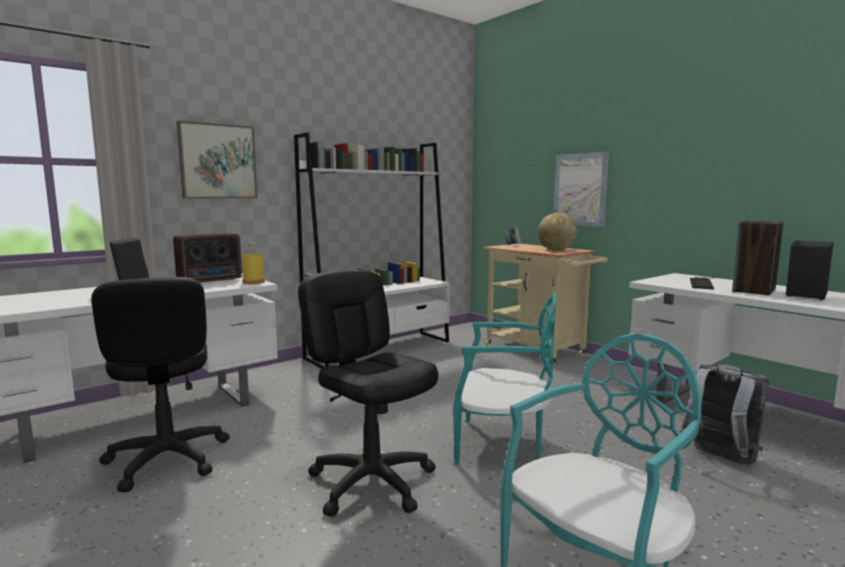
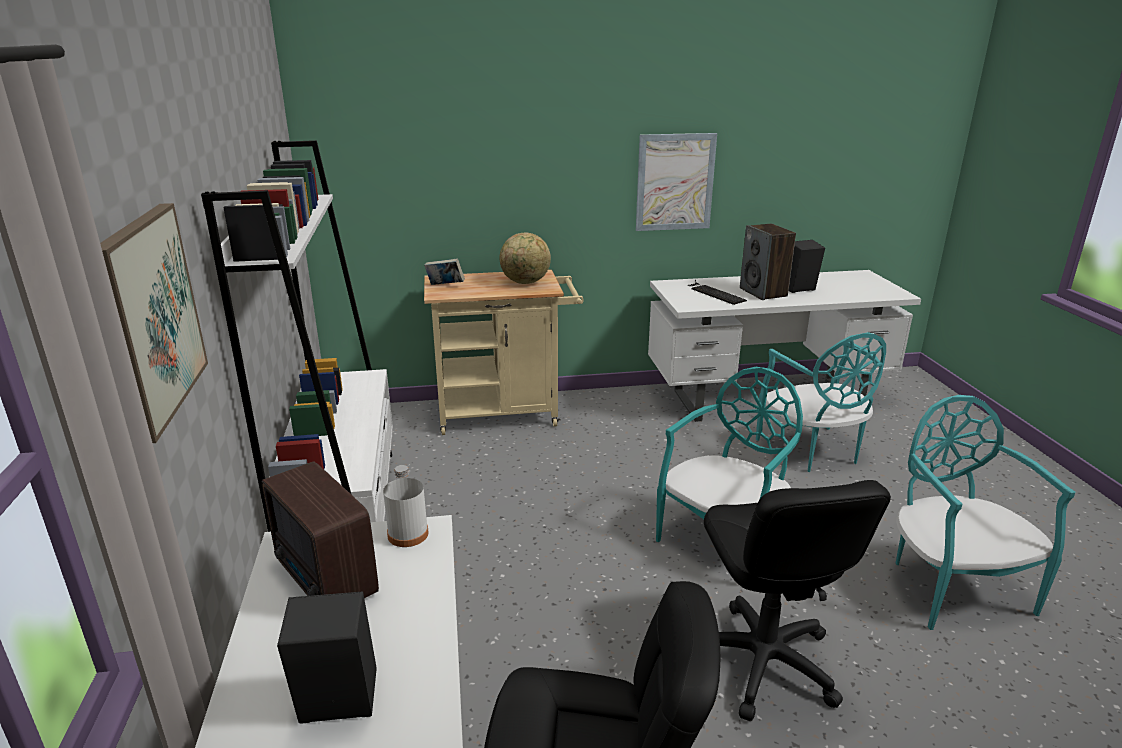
camera: 60 degrees left, 15 degrees up
(211, 280) = (325, 580): radio -> radio turned 150 degrees clockwise
(254, 282) = (408, 534): yellow bottle -> white bottle
(372, 482) = (762, 662): black office chair -> black office chair turned 90 degrees counterclockwise
(580, 190) = (517, 191): picture -> picture (675, 182)
(720, 459) = (812, 450): grey backpack -> turquoise chair

